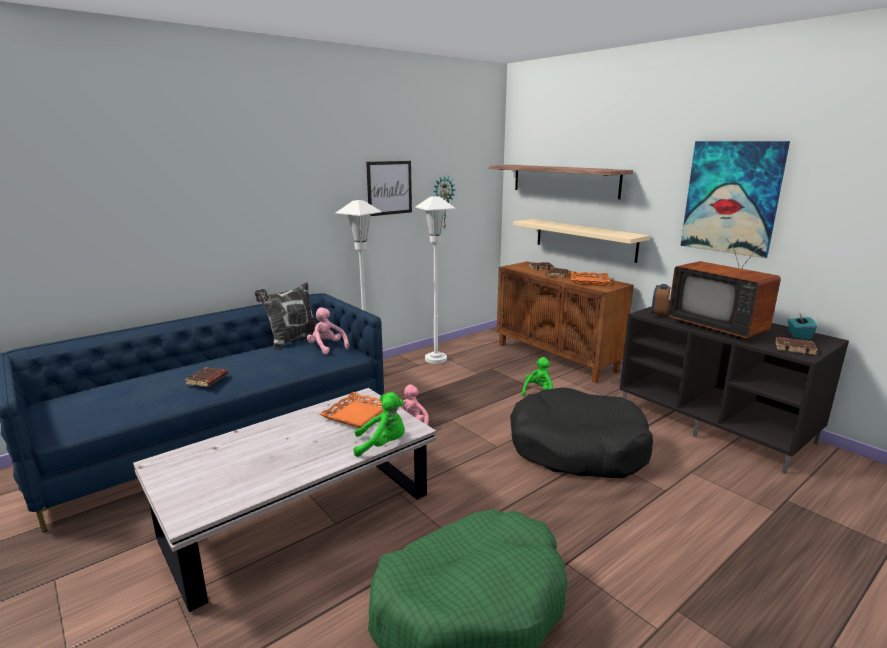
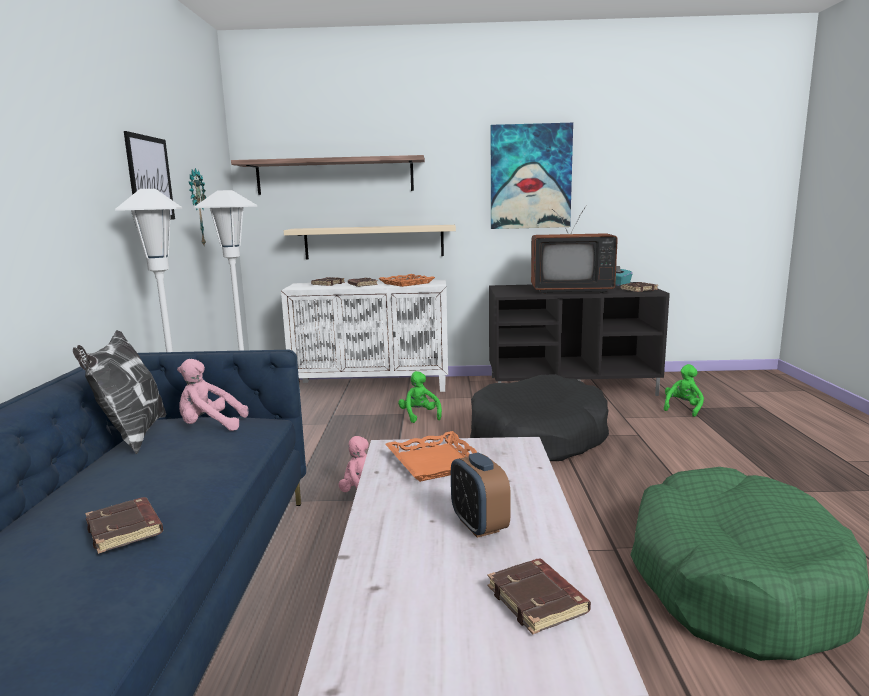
camera: 50 degrees left, 5 degrees down
(229, 490) = (538, 601): none -> brown book
(382, 445) = (537, 468): green plush toy -> green plush toy (683, 408)
(557, 358) = (373, 386): brown cabinet -> white cabinet
(658, 313) = (513, 292): alarm clock -> alarm clock (479, 525)

